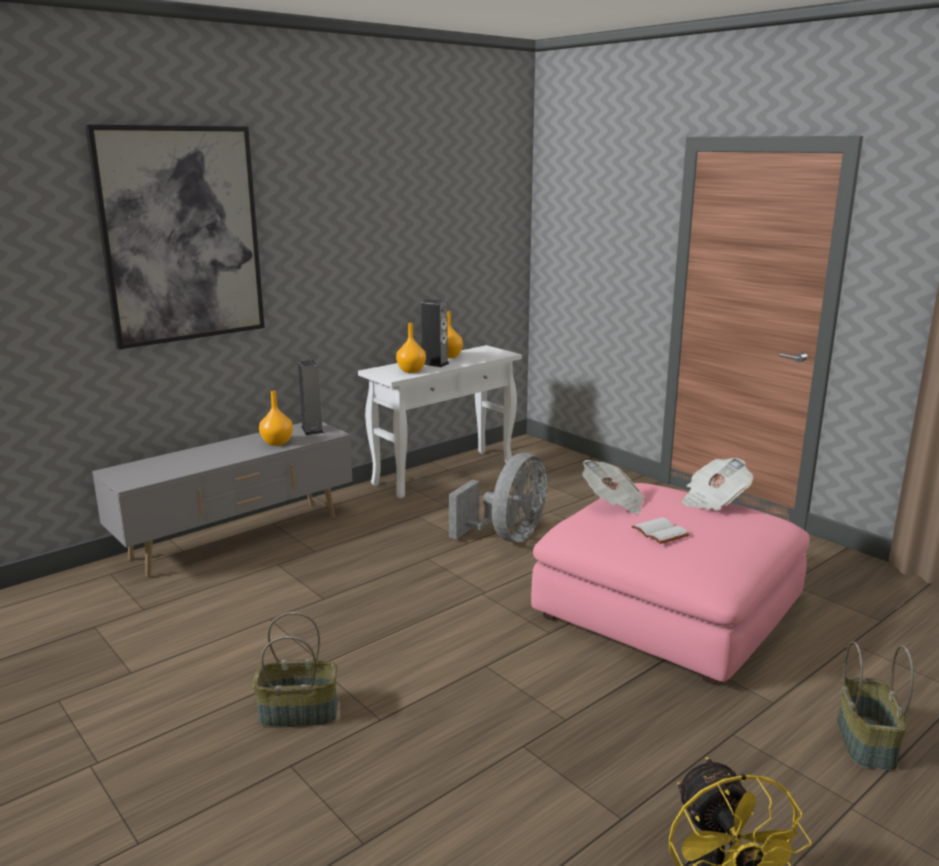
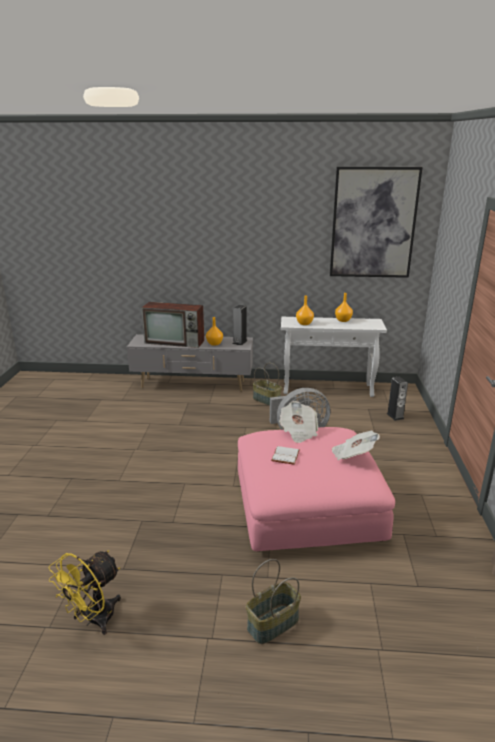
camera: 45 degrees right, 5 degrees up
(181, 235) = (186, 231): picture -> picture (373, 223)
(202, 459) = (175, 342): none -> television
(299, 713) = (102, 462): basket -> basket (267, 400)
(434, 364) = (325, 322): speaker -> speaker (395, 416)

